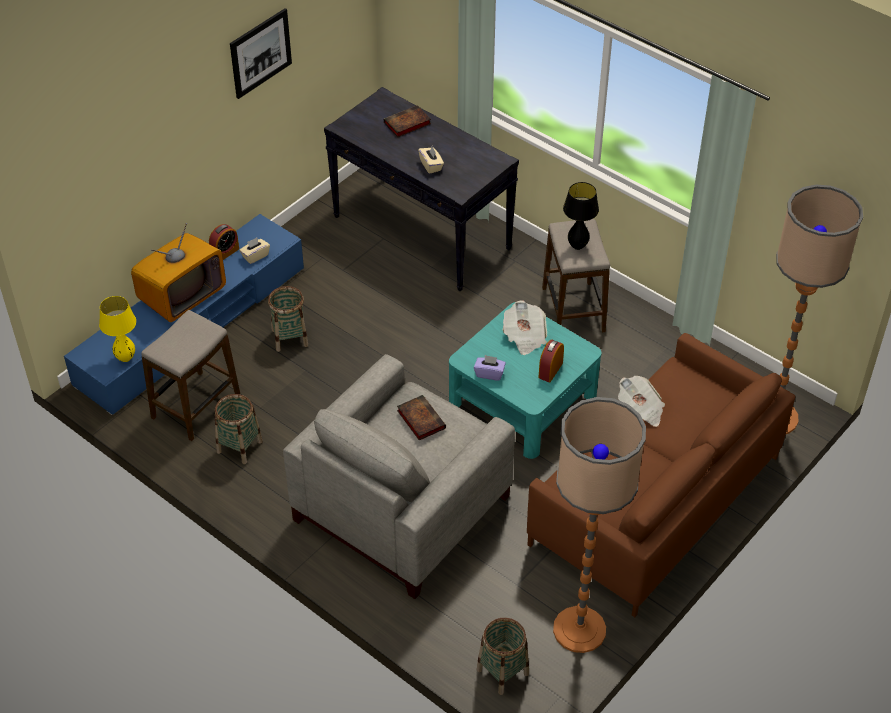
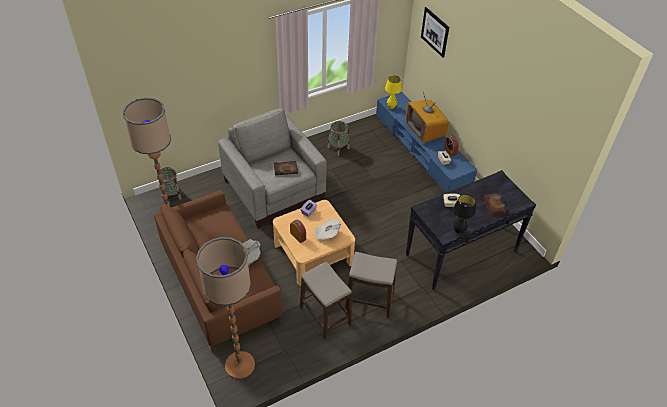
camera: 110 degrees right, 0 degrees up
(195, 406) = (369, 140): stool -> stool (325, 316)
(260, 53) = (511, 100): picture -> picture (435, 32)
(289, 337) = (399, 179): basket -> none
(522, 401) = (313, 253): turquoise coffee table -> beige coffee table
(577, 246) = (371, 264): black table lamp -> black table lamp (459, 231)

